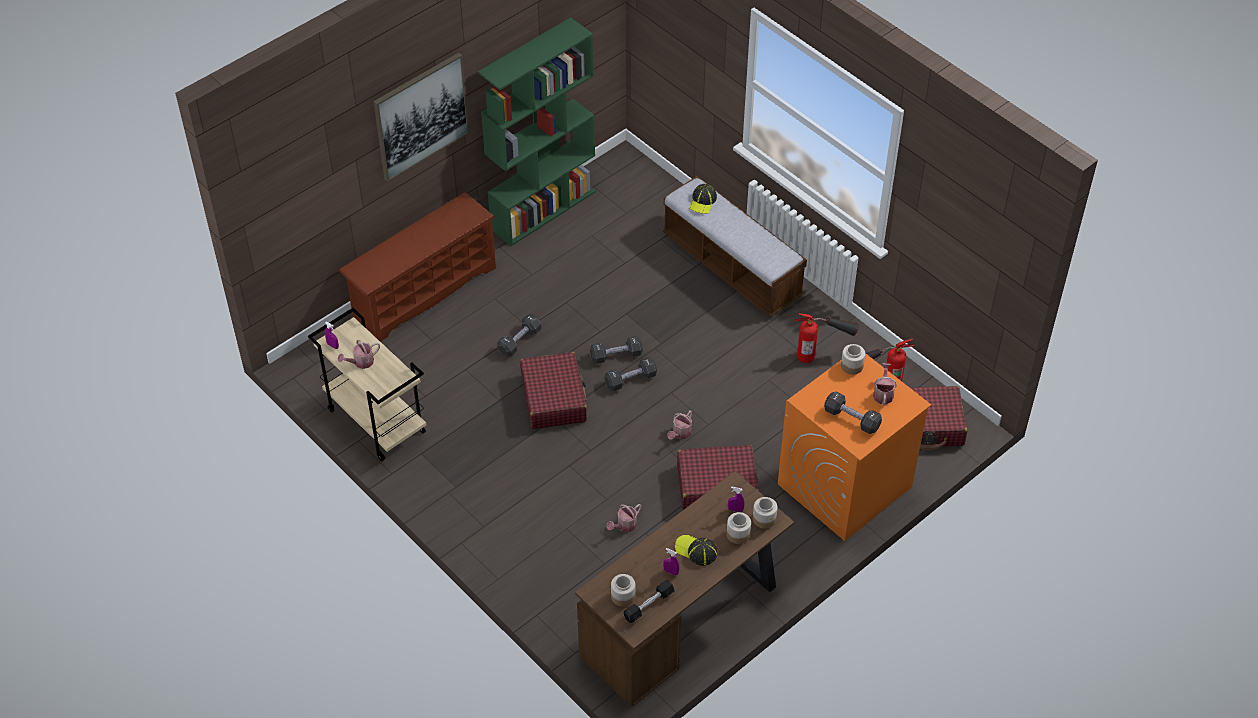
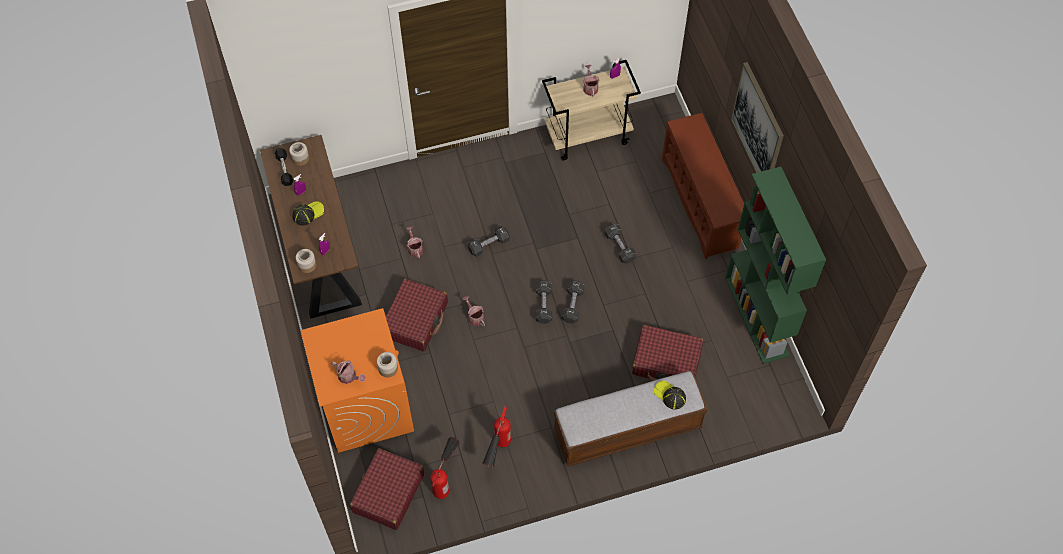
camera: 115 degrees right, 10 degrees up
(554, 398) = (552, 249): red suitcase -> red suitcase (666, 362)
(738, 534) = (304, 243): jar -> none
(852, 419) = (339, 343): black dumbbell -> black dumbbell (488, 245)

